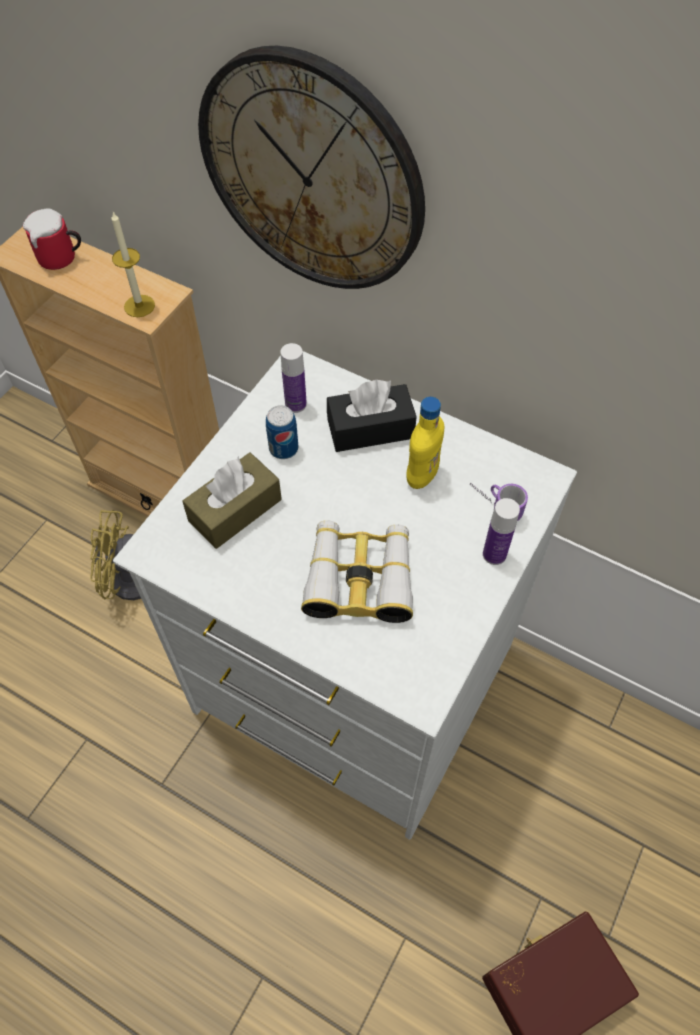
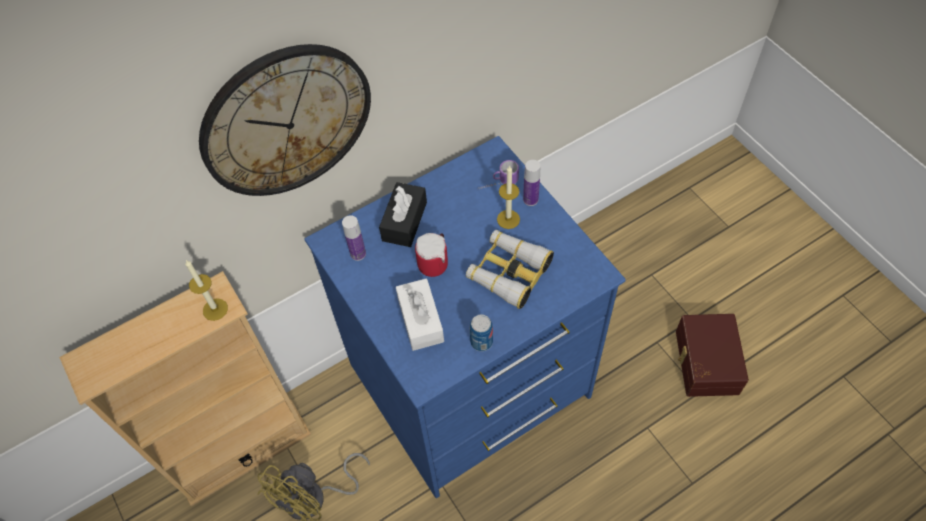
camera: 60 degrees left, 0 degrees up
(62, 259) = (125, 346): mug -> mug (436, 261)
(235, 510) = (420, 320): brown tissue box -> white tissue box
(283, 448) = (389, 274): can -> can (481, 342)
(351, 683) = (471, 383): white dresser -> blue dresser
(422, 475) = (456, 210): yellow bottle -> none
(444, 541) = (508, 219): none -> candle

